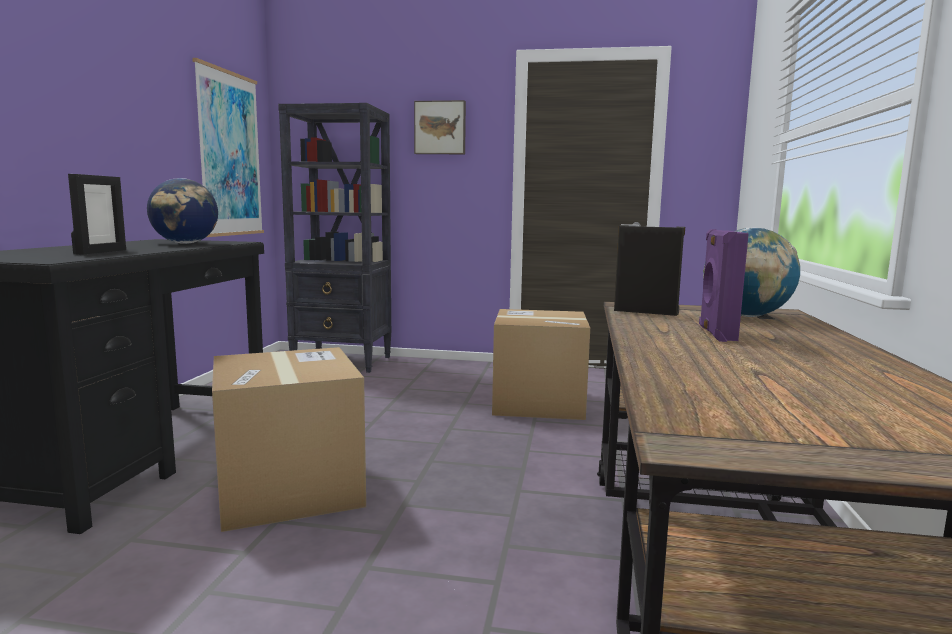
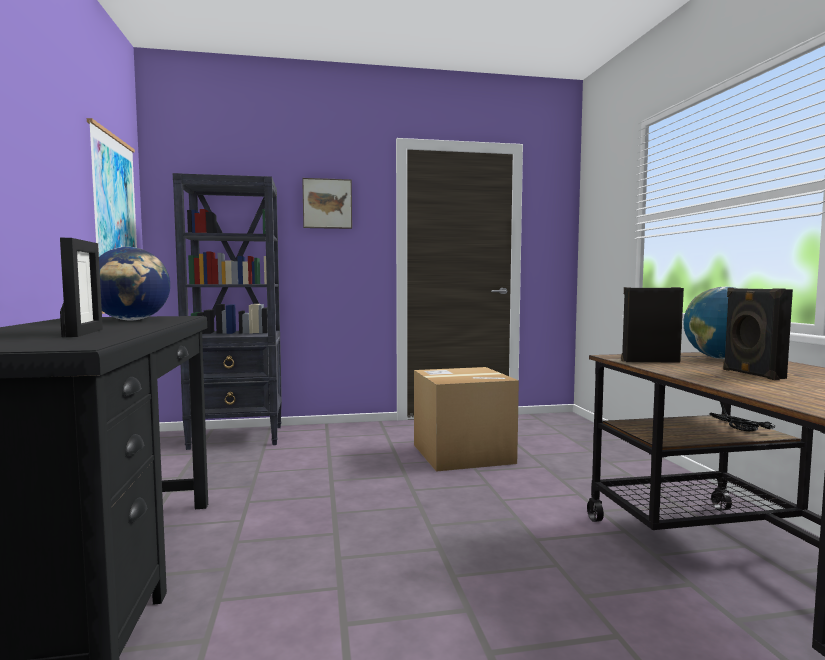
camera: 20 degrees left, 5 degrees down
(289, 489) = (321, 584): cardboard box -> none
(715, 333) = (751, 374): purple speaker -> black speaker

